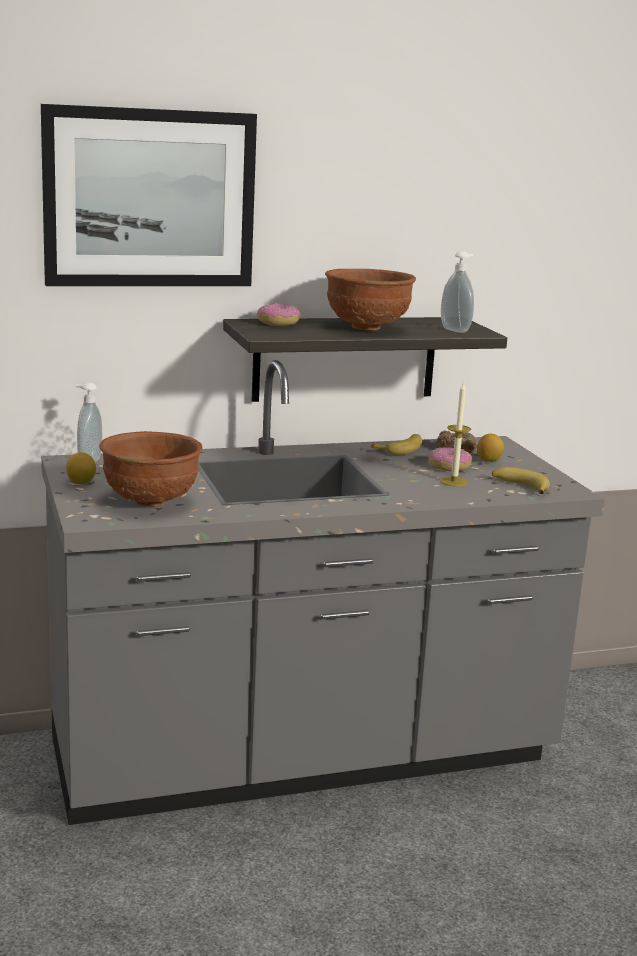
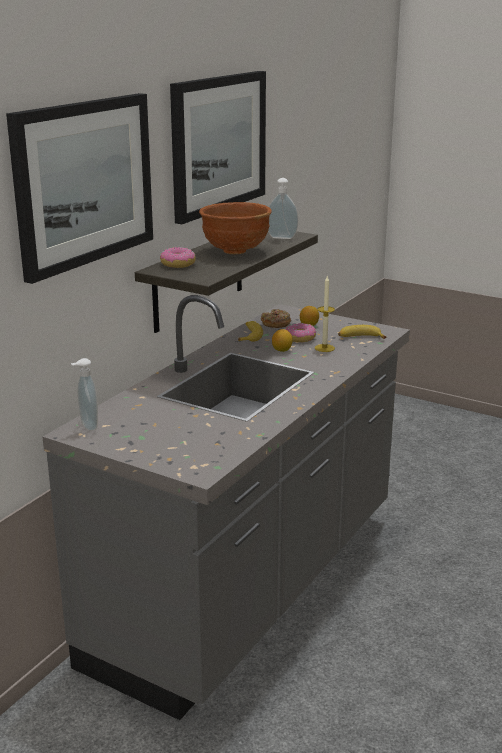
camera: 40 degrees left, 5 degrees up
(81, 482) = (124, 445): lemon -> lemon (282, 350)
(152, 501) = (203, 438): brown bowl -> none
(401, 199) = (218, 144): none -> picture

